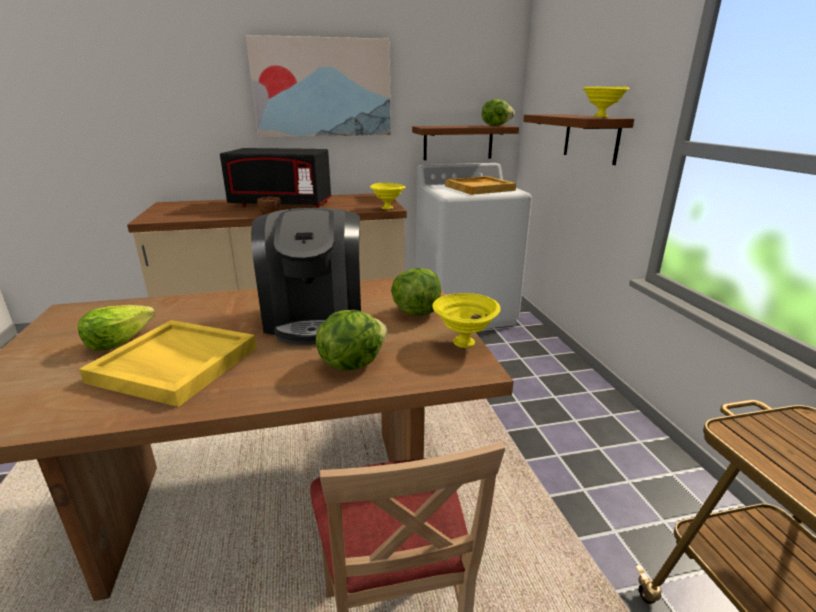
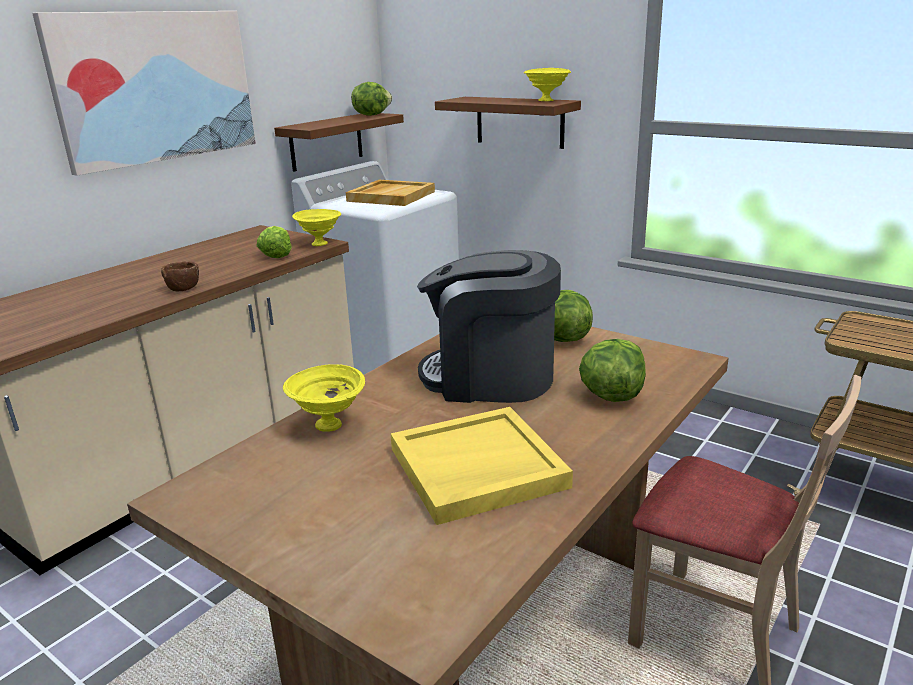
camera: 40 degrees left, 0 degrees up
(119, 341) = (357, 483): lettuce -> lettuce (276, 254)
(282, 204) = (160, 273): black microwave -> none
(315, 317) = (490, 377): coffee machine -> coffee machine turned 150 degrees clockwise
(465, 343) = (649, 347): yellow bowl -> yellow bowl (330, 426)

